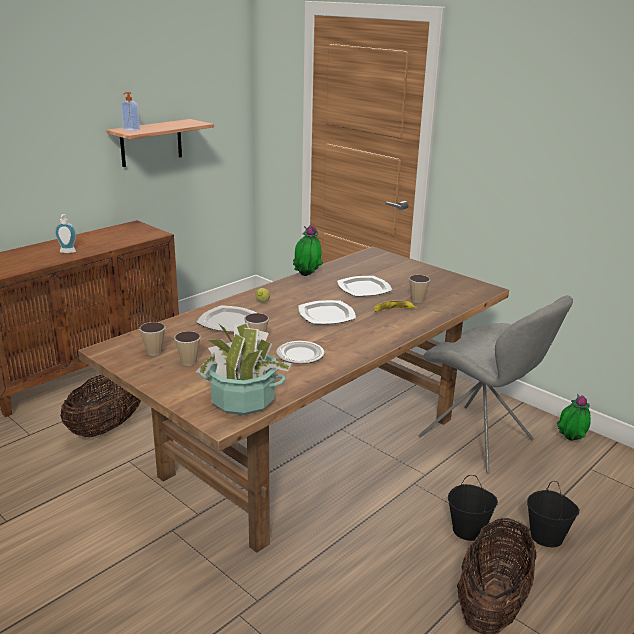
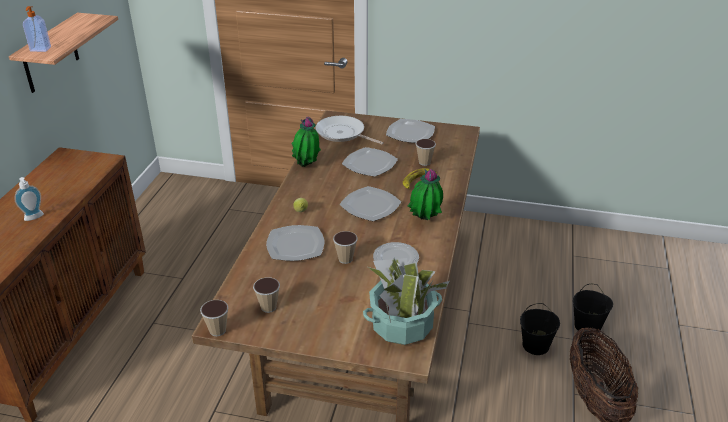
camera: 30 degrees left, 10 degrees up
(108, 426) = (157, 383): basket -> none
(189, 362) = (312, 305): cup -> cup (217, 330)
(367, 264) = (342, 134): none -> frying pan
(431, 278) = (411, 133): none -> plate
(479, 440) = (483, 262): grey chair -> none
(570, 441) = (543, 237): potted plant -> potted plant (424, 221)

